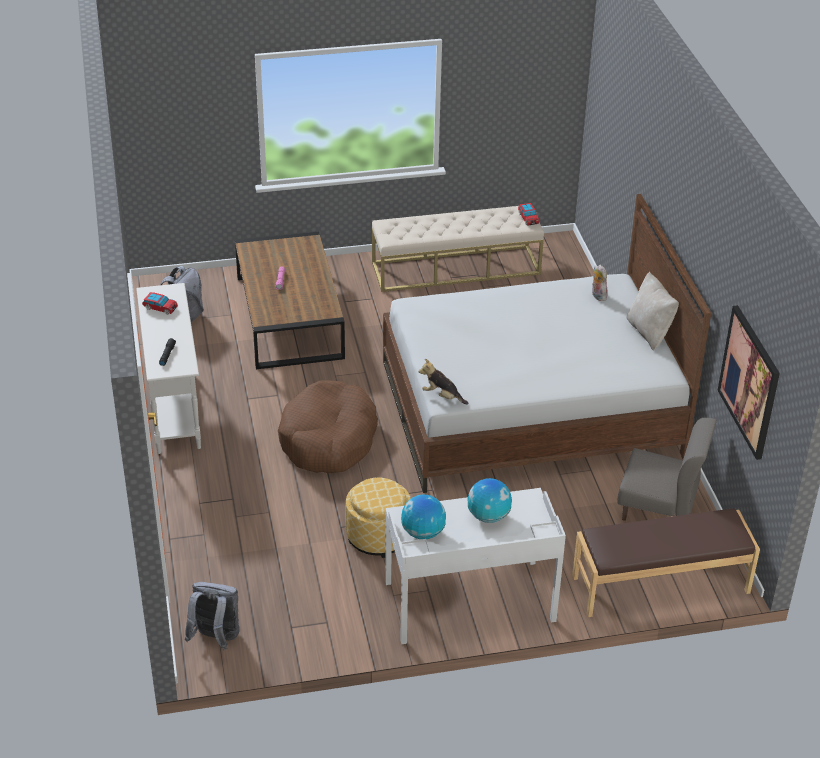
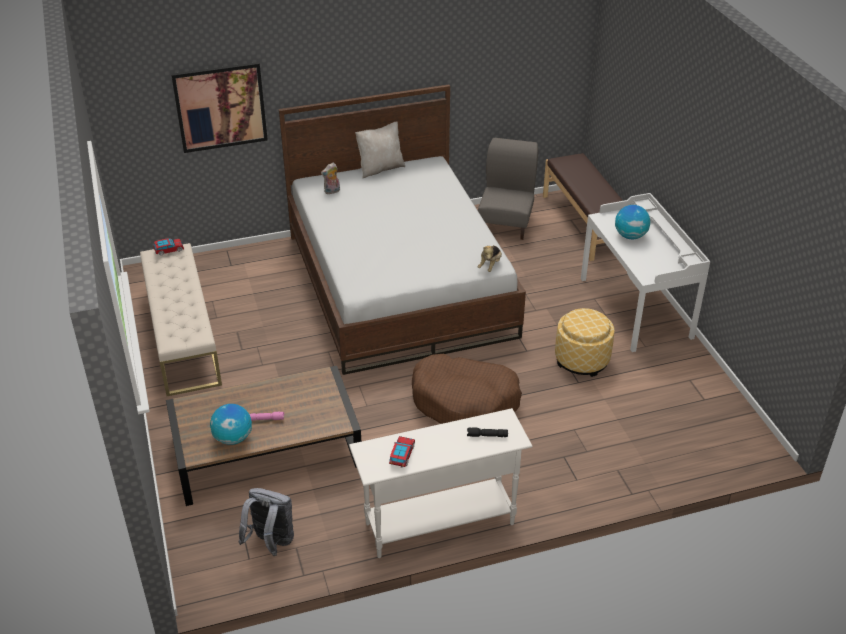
camera: 95 degrees left, 0 degrees up
(215, 638) = (737, 443): grey backpack -> none
(423, 533) = (662, 265): globe -> globe (233, 438)
(749, 381) = (519, 79): picture -> picture (220, 107)

